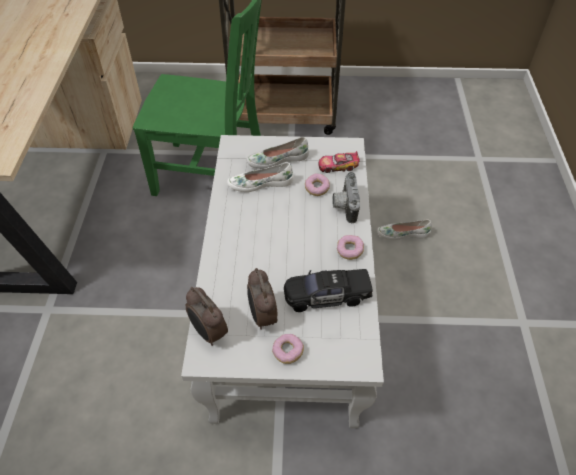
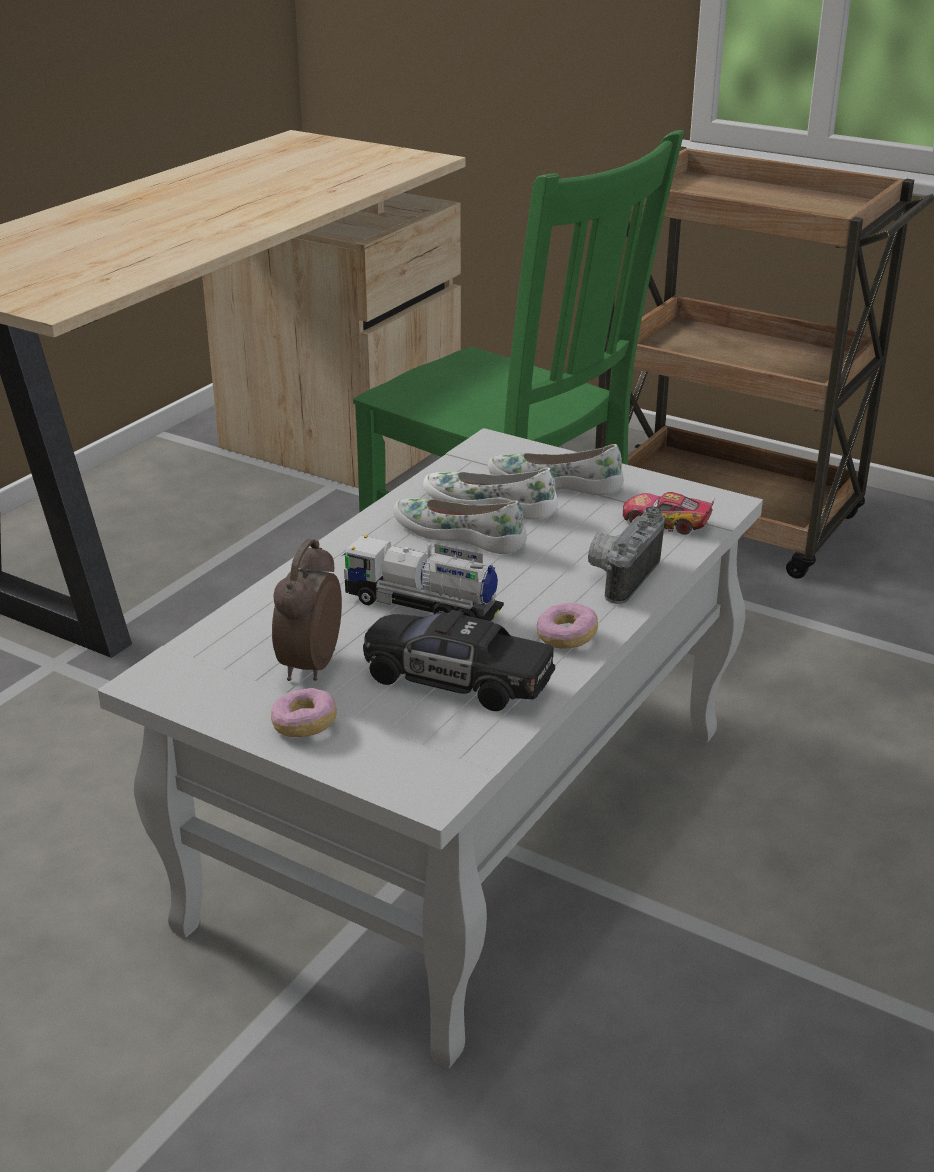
camera: 30 degrees right, 20 degrees down
(208, 333) = (196, 654): alarm clock -> none
(280, 258) = (422, 606): none -> toy truck
(316, 189) = (590, 539): donut -> none
(403, 233) = (834, 787): white shoe -> white shoe (460, 534)

